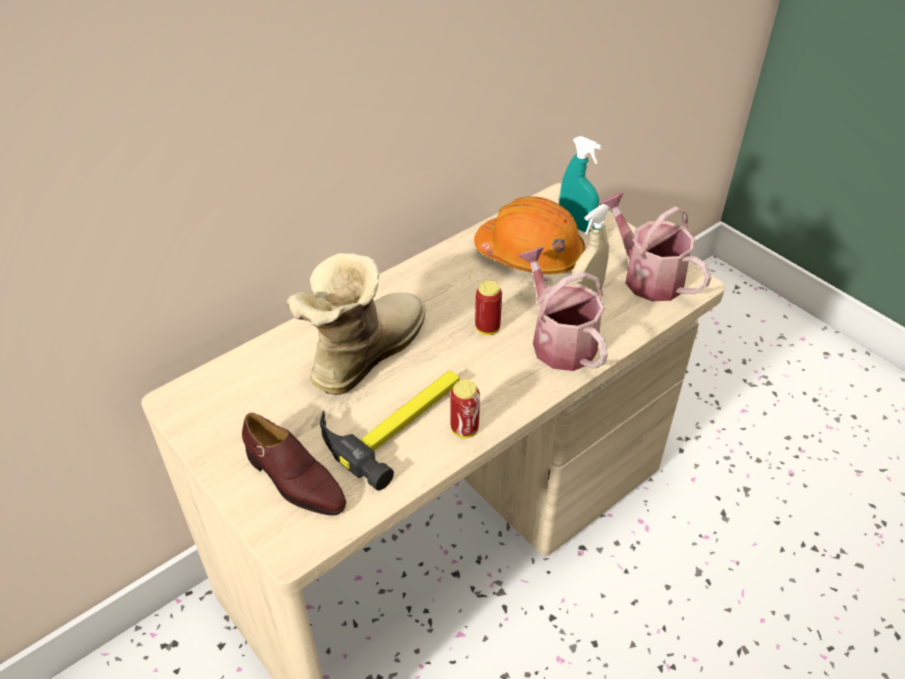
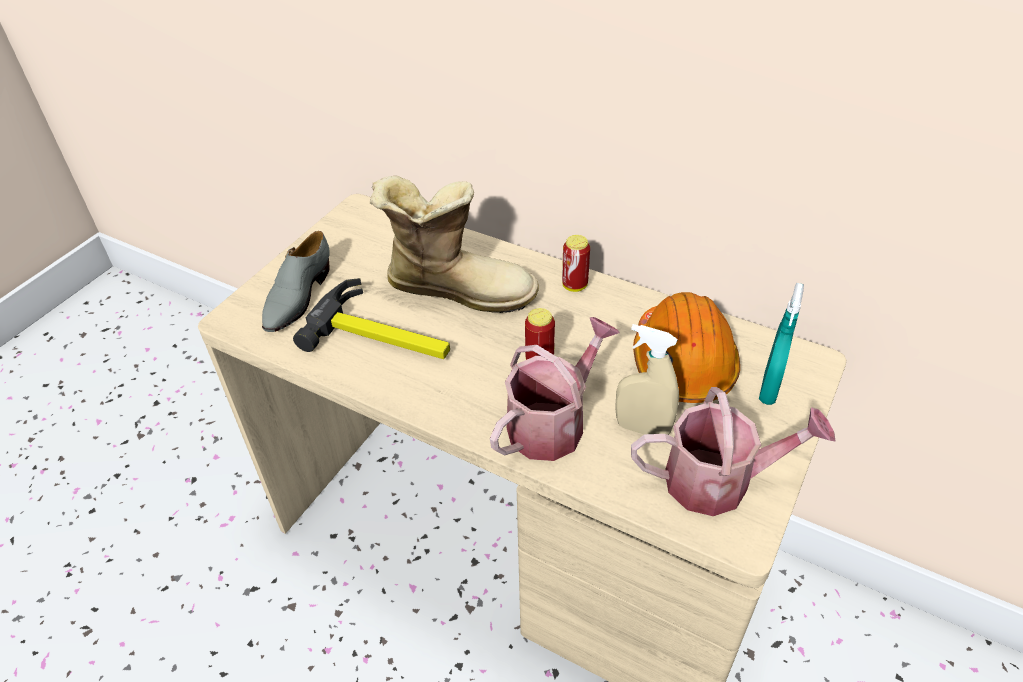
camera: 70 degrees right, 0 degrees up
(294, 480) = (297, 297): brown shoe -> grey shoe
(464, 429) = (392, 383): can -> can (574, 285)
(646, 276) = (719, 480): watering can -> watering can turned 60 degrees clockwise

